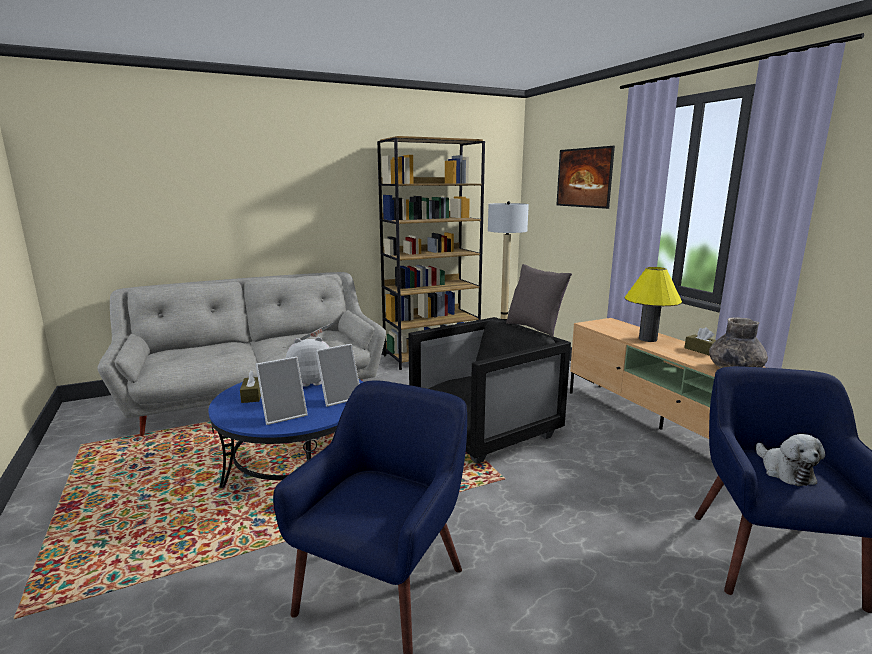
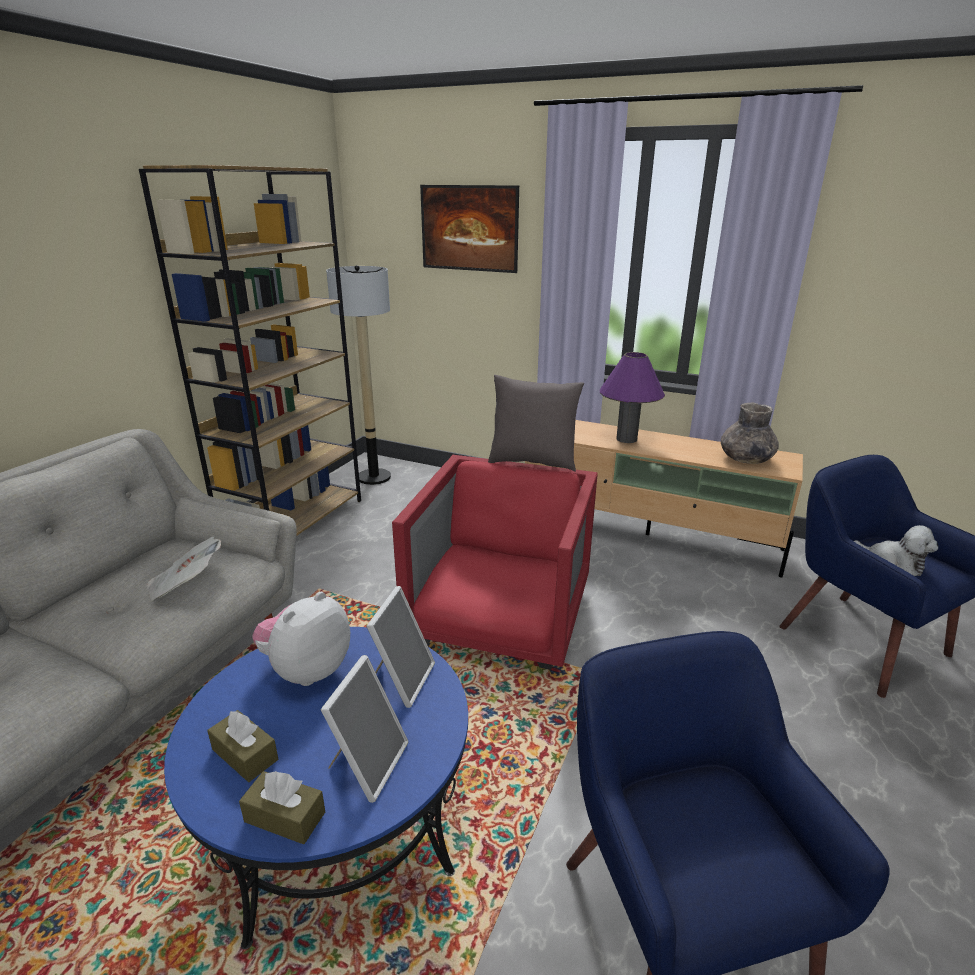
camera: 40 degrees left, 10 degrees up
(483, 431) = (500, 617): black armchair -> red armchair
(647, 339) = (626, 439): yellow table lamp -> purple table lamp
(701, 350) = (688, 441): brown tissue box -> brown tissue box (285, 817)

